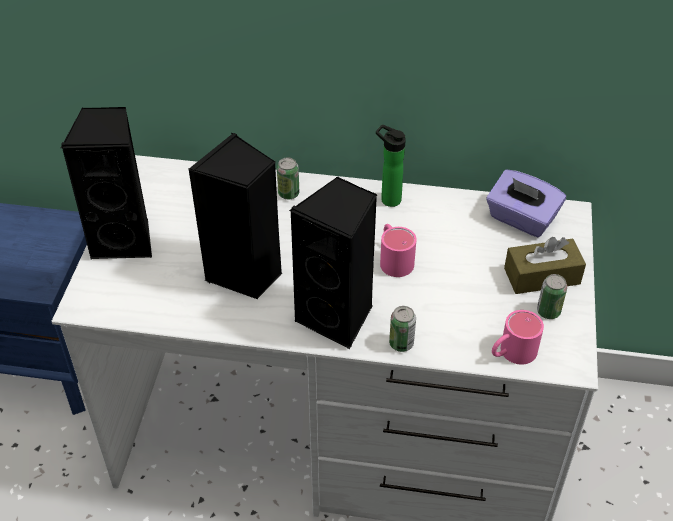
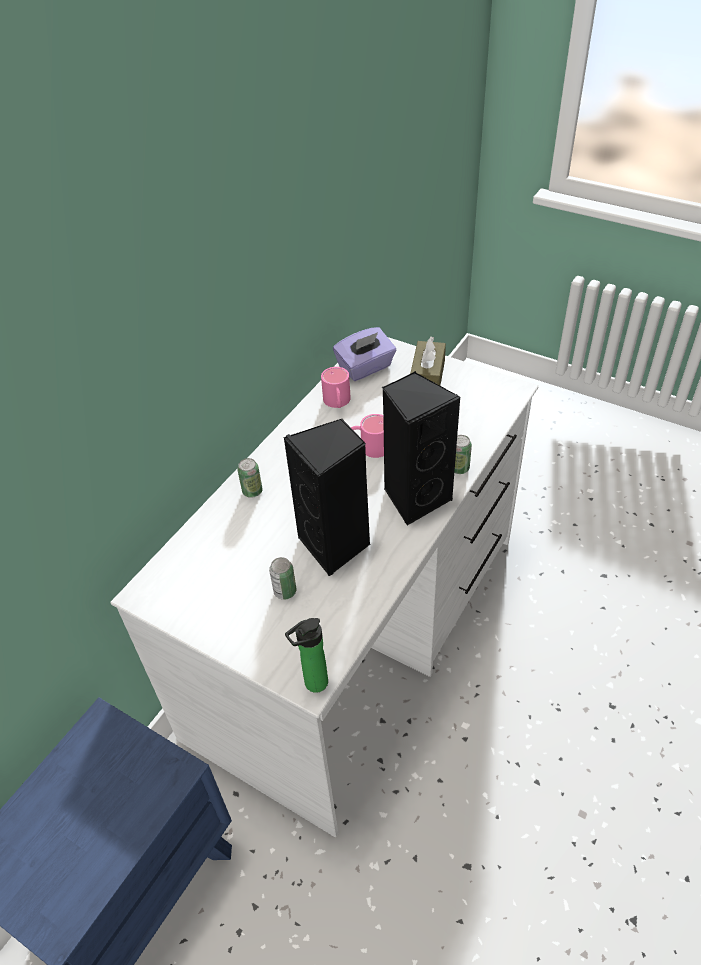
camera: 65 degrees left, 0 degrees up
(125, 239) = (238, 628): black speaker -> none
(388, 199) = (299, 431): bottle -> bottle (313, 684)
(511, 353) = (492, 414): pink mug -> pink mug (337, 403)
(548, 311) = (462, 384): can -> can (285, 591)

